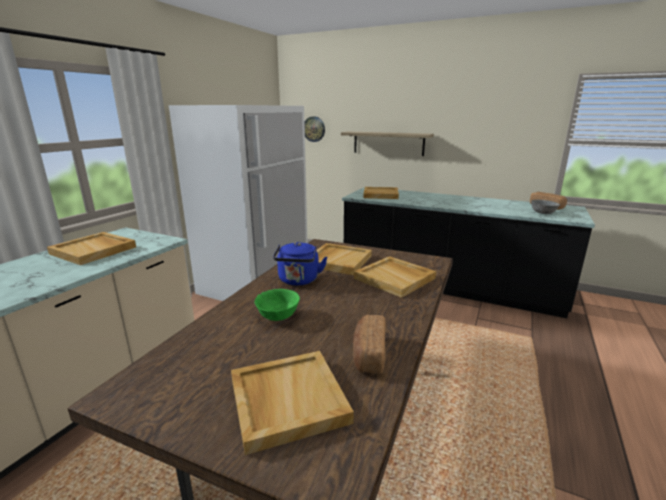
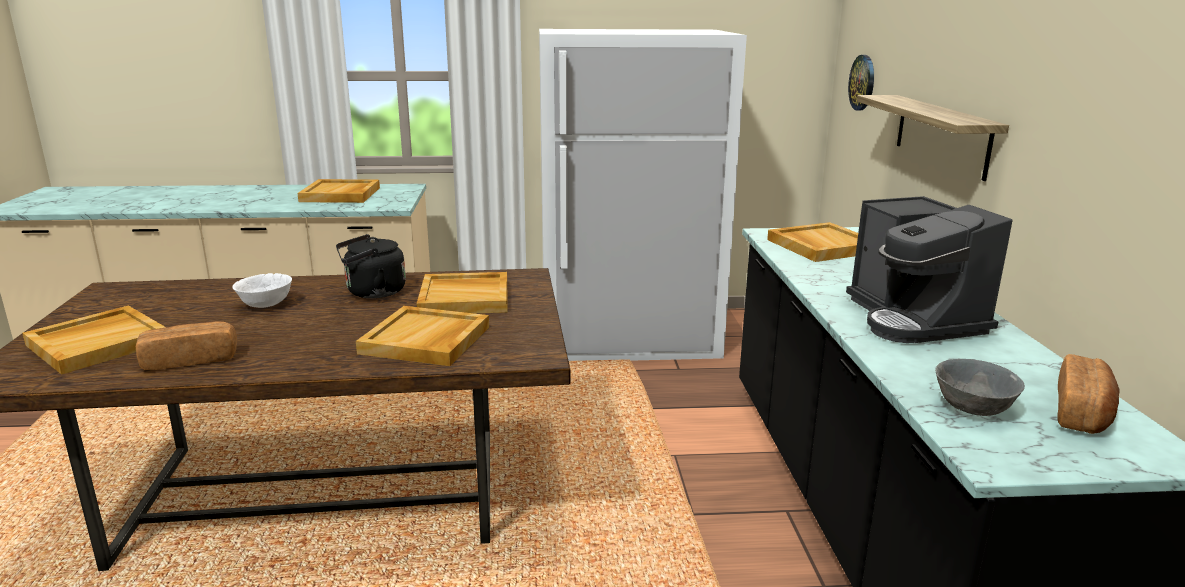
camera: 60 degrees right, 0 degrees up
(278, 316) = (265, 305): green bowl -> white bowl
(298, 281) = (372, 292): blue kettle -> black kettle
(468, 203) = (913, 319): none -> coffee machine

